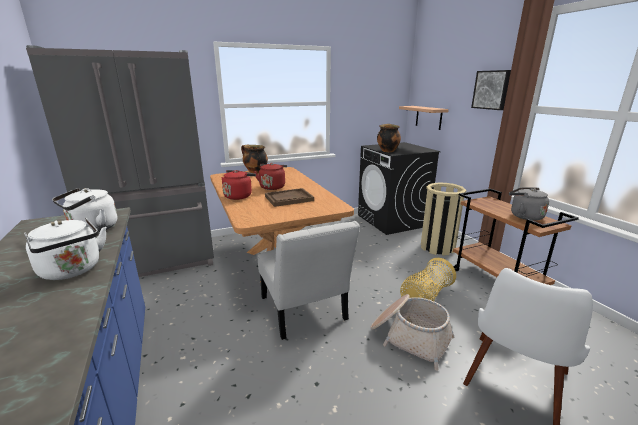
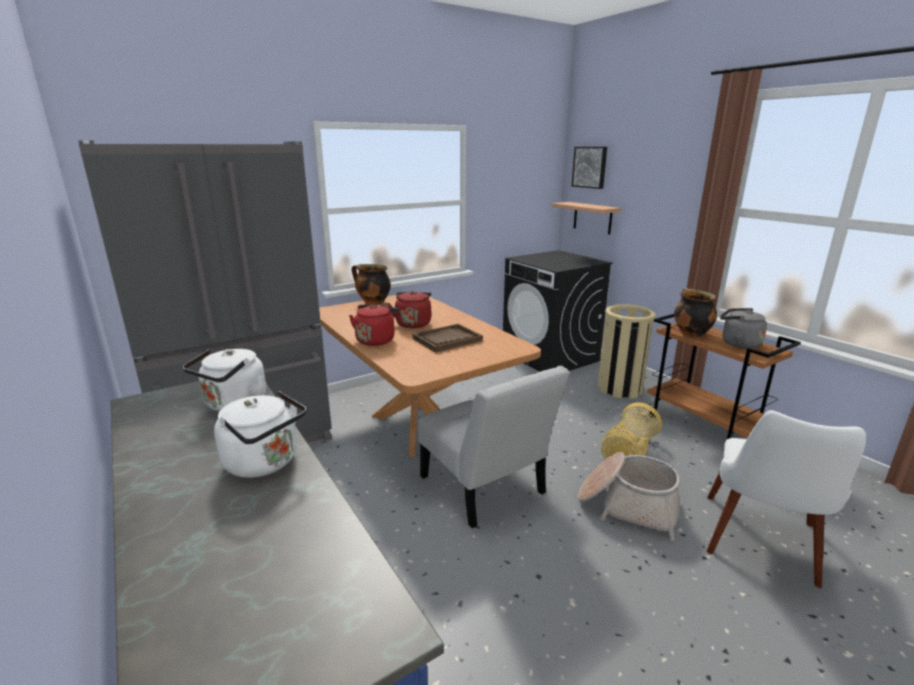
camera: 10 degrees left, 0 degrees up
(387, 151) = (546, 264): cooking pot -> cooking pot (690, 334)
(491, 90) = (680, 186): picture -> picture (590, 167)

